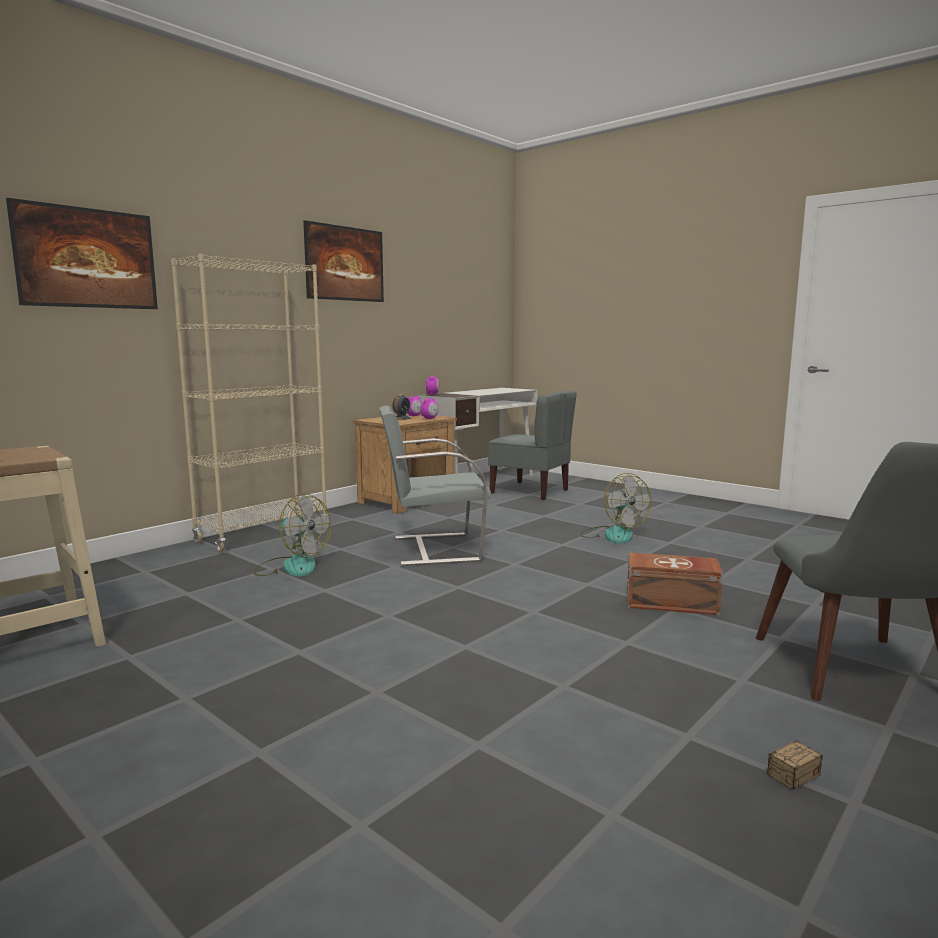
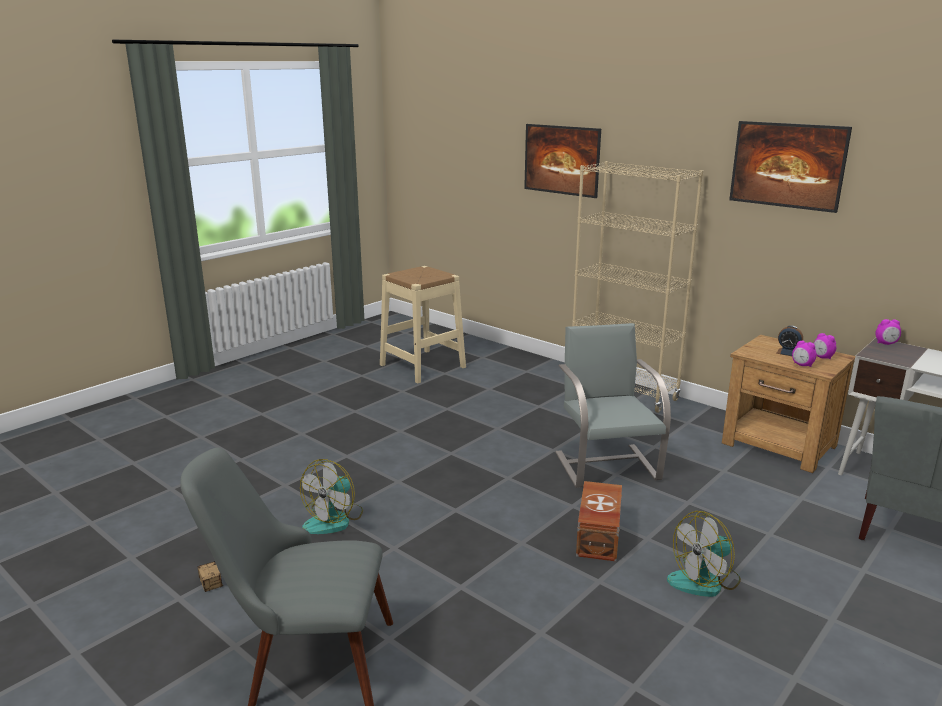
camera: 90 degrees right, 10 degrees up
(292, 566) = (545, 412): fan -> fan (334, 519)
(672, 603) = (473, 587): brown storage box -> brown storage box (597, 536)

